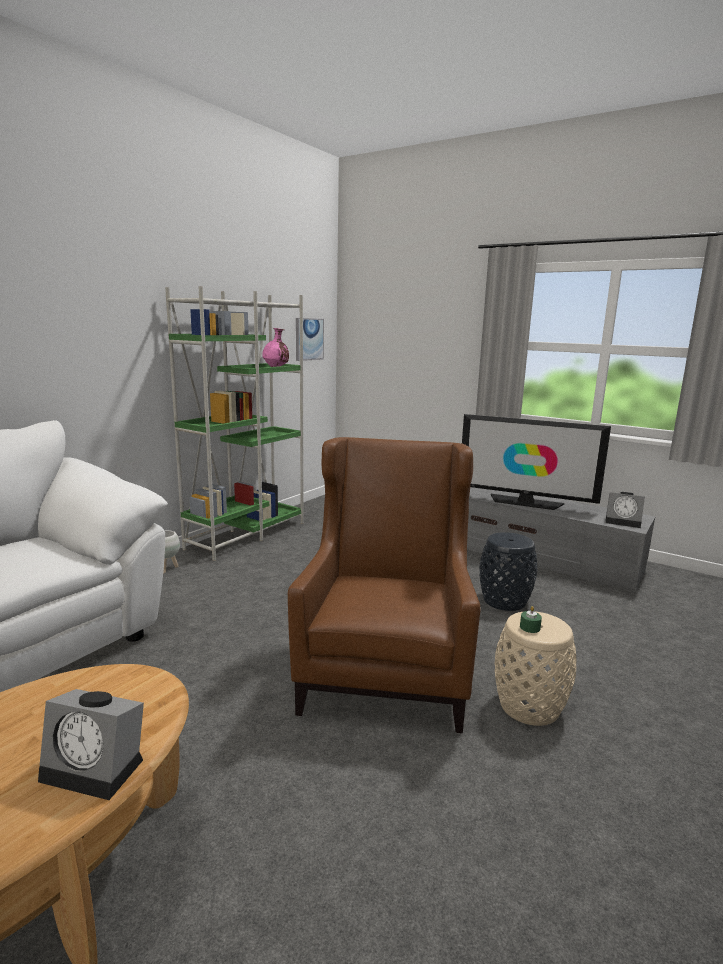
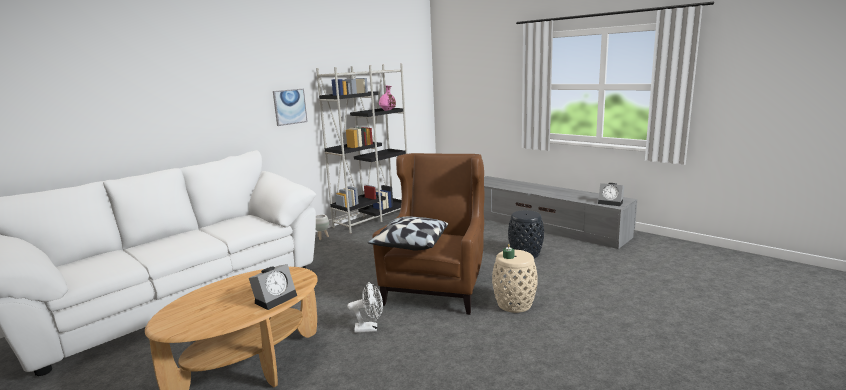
camera: 10 degrees right, 0 degrees up
(98, 767) = (276, 298): alarm clock -> alarm clock turned 75 degrees counterclockwise
(247, 535) = (373, 219): green bookcase -> black bookcase
(284, 775) = (370, 328): none -> white fan
(309, 339) = (412, 89): picture -> picture (289, 107)
(352, 605) = (410, 245): none -> pillow
(525, 502) = (550, 192): television -> none

